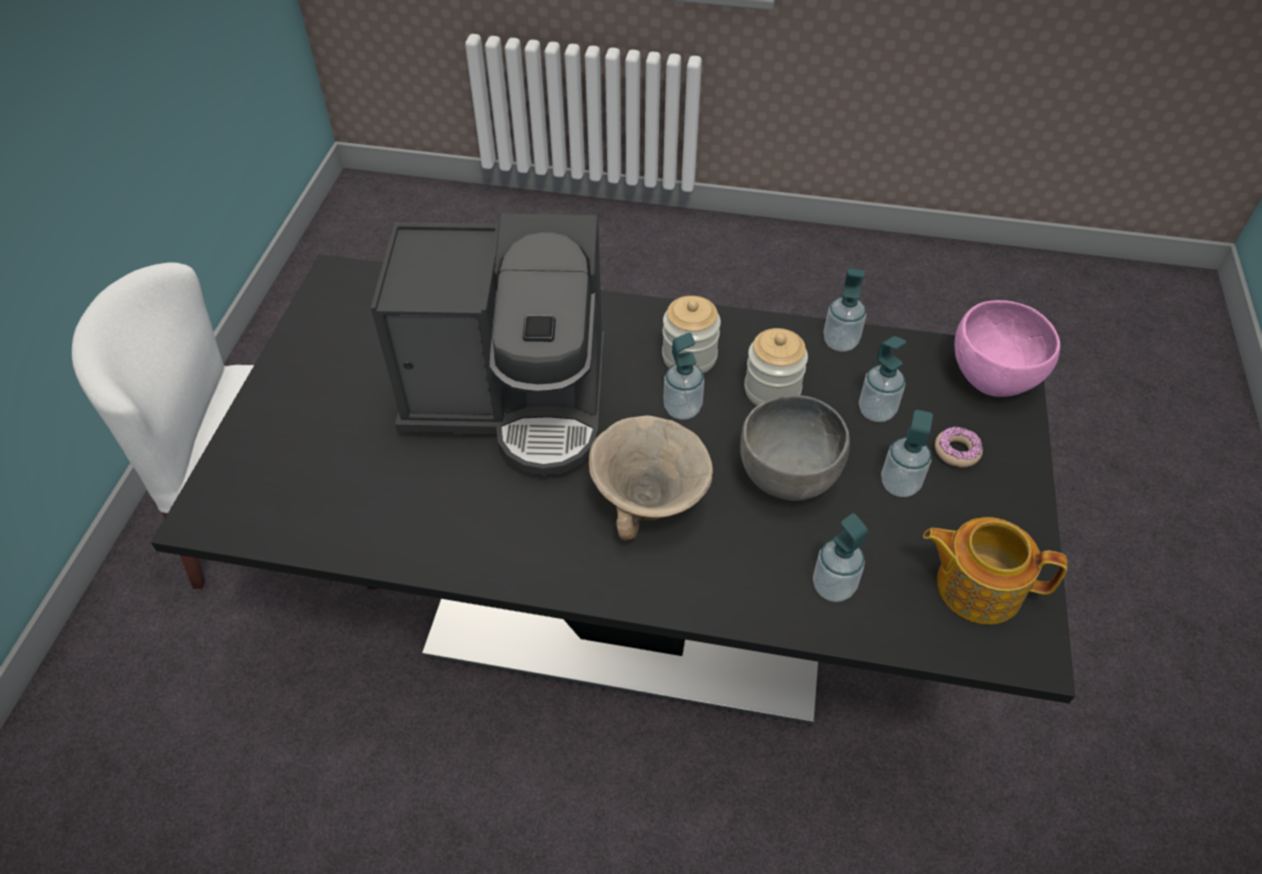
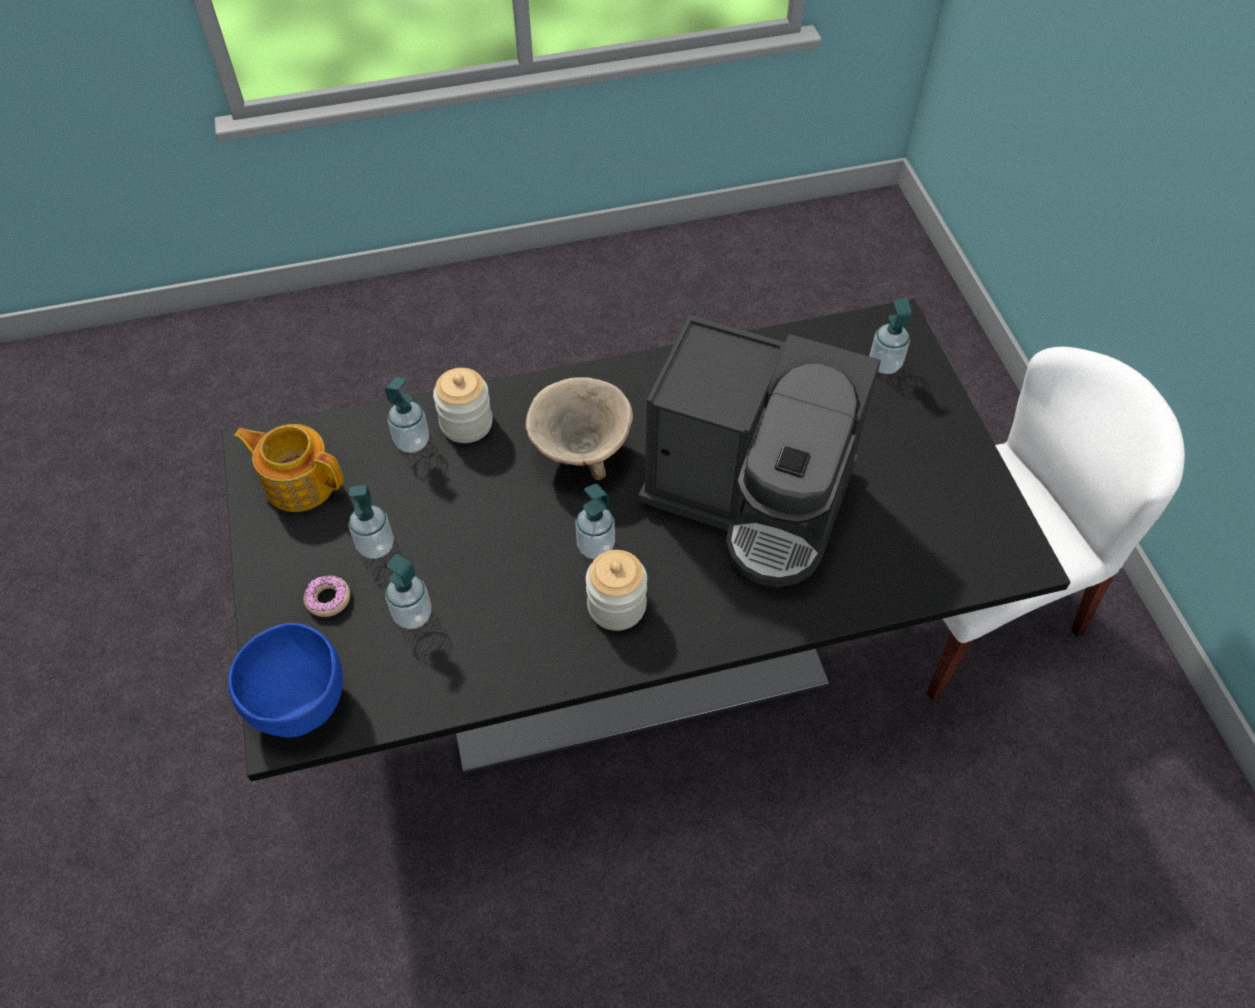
camera: 155 degrees right, 5 degrees up
(512, 399) = (751, 497): coffee machine -> coffee machine turned 135 degrees counterclockwise
(772, 390) = (520, 599): jar -> jar (466, 423)
(787, 478) = (476, 515): grey bowl -> none
(840, 342) = (470, 688): soap dispenser -> soap dispenser (885, 364)
(976, 586) = (299, 482): teapot -> teapot turned 150 degrees counterclockwise
(992, 379) = (299, 702): pink bowl -> blue bowl

